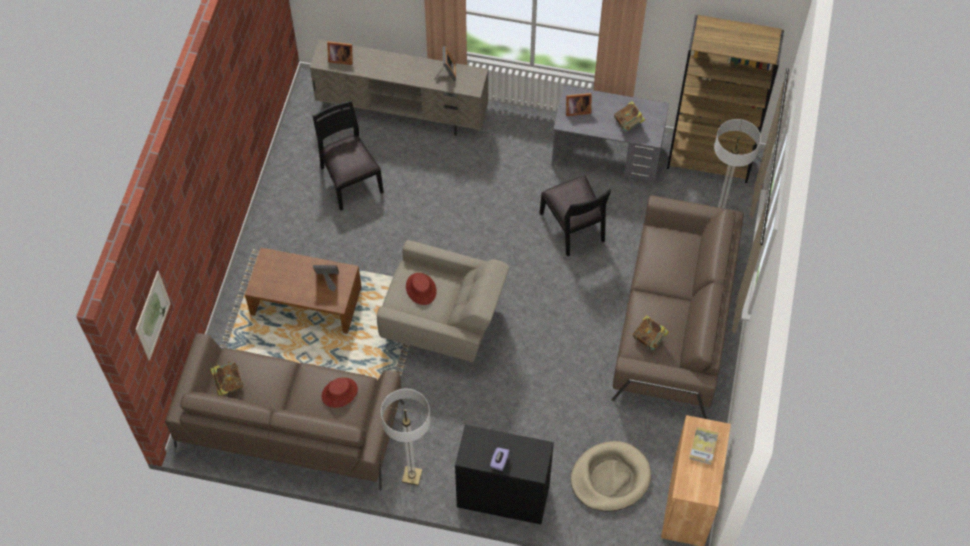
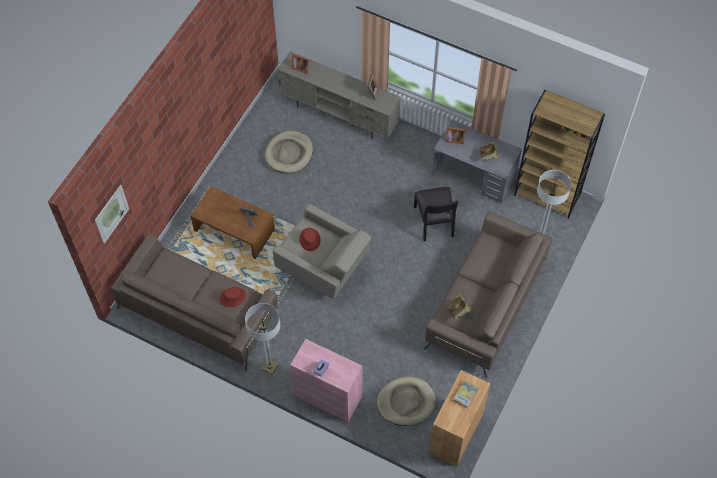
camera: 15 degrees right, 0 degrees up
(228, 383) = (160, 273): book -> none
(350, 180) = (289, 153): black chair -> beige dog bed
(503, 496) = (328, 396): black cabinet -> pink cabinet

